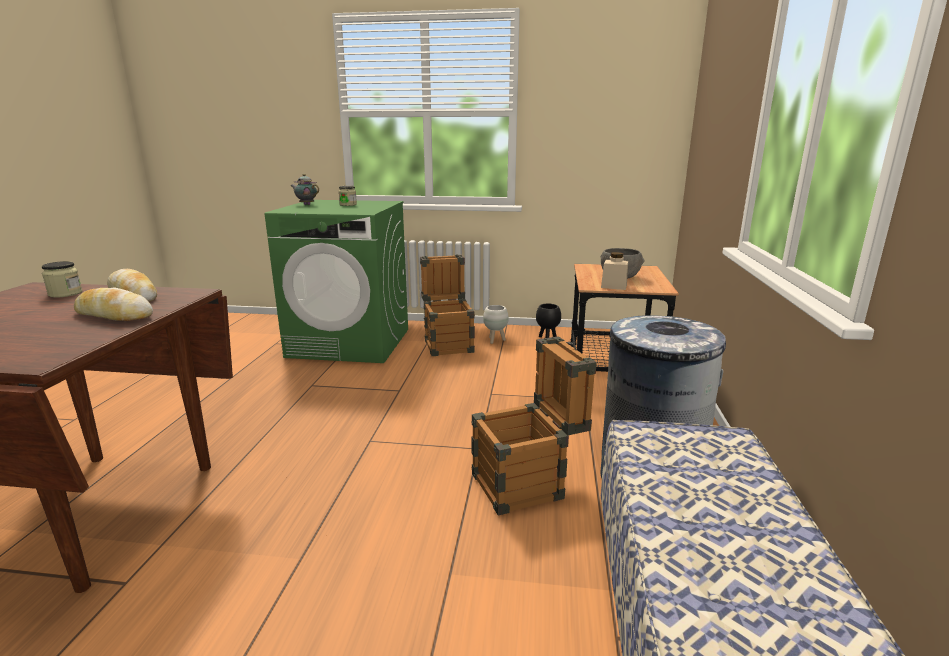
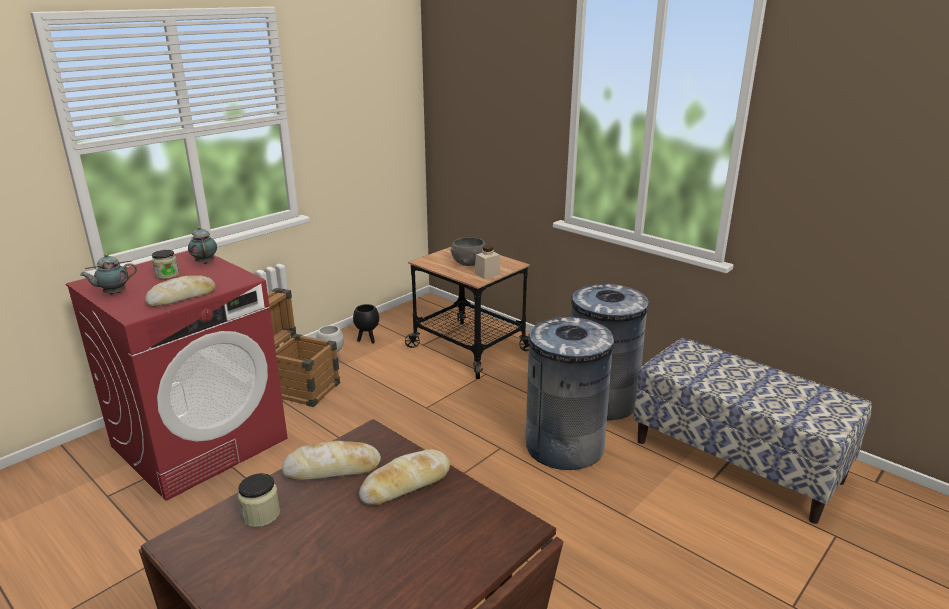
camera: 55 degrees left, 5 degrees up
(317, 211) = (182, 297): none -> bread
(351, 343) = (200, 442): green washing machine -> red washing machine
(380, 204) = (205, 262): none -> teapot
(528, 484) = (564, 446): crate -> grey trash can

